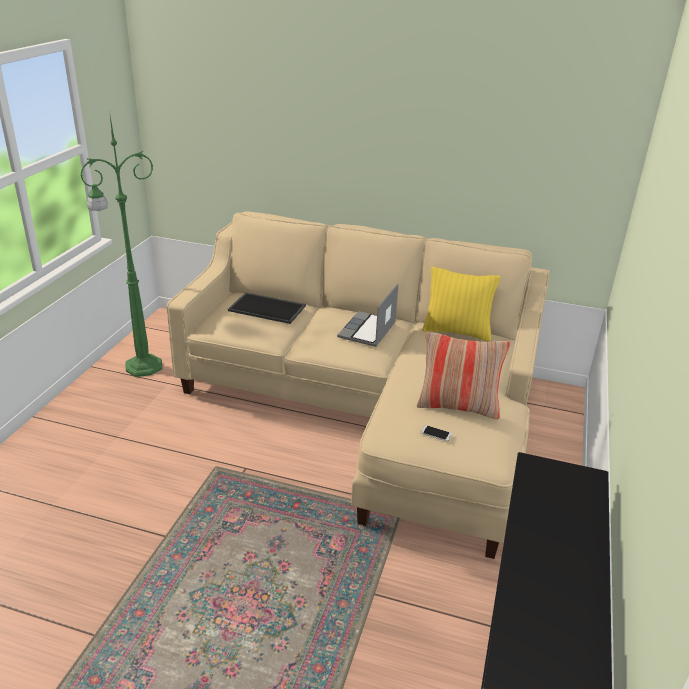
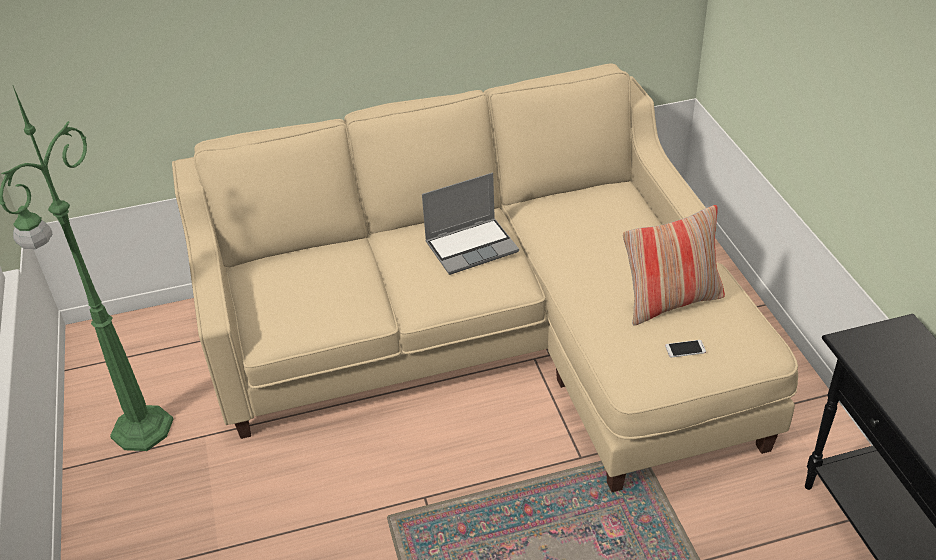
camera: 30 degrees left, 10 degrees up
(268, 308) = (315, 270): tray -> none
(367, 331) = (472, 246): laptop -> laptop turned 105 degrees counterclockwise
(457, 332) = (569, 199): yellow pillow -> none

